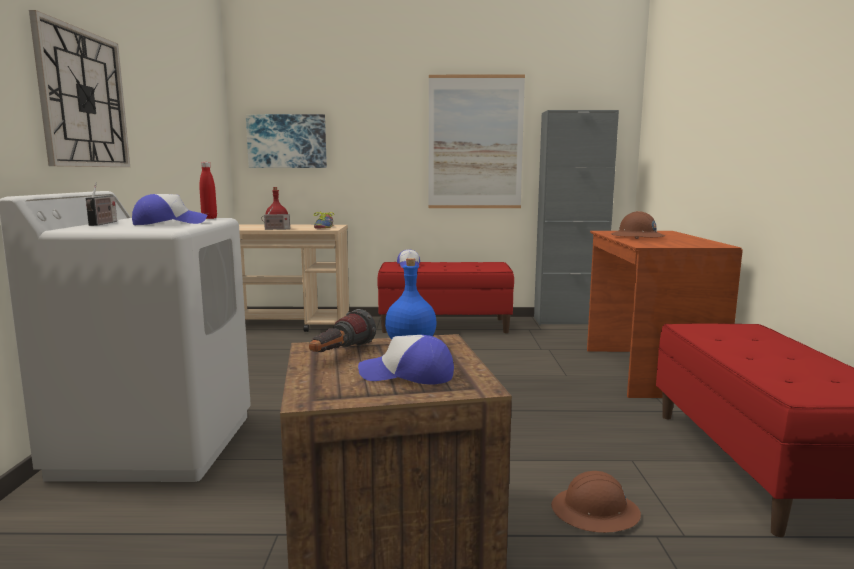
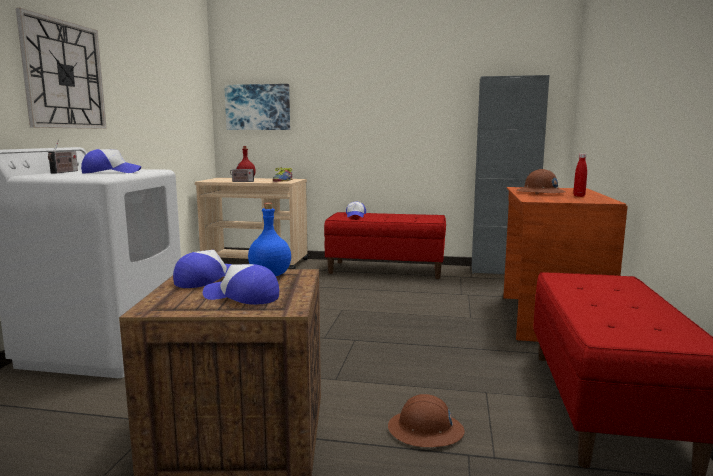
camera: 10 degrees right, 0 degrees up
(209, 218) = (151, 169): red bottle -> red bottle (579, 196)
(340, 354) = (207, 279): flashlight -> cap
(475, 143) = (419, 107): picture -> none

